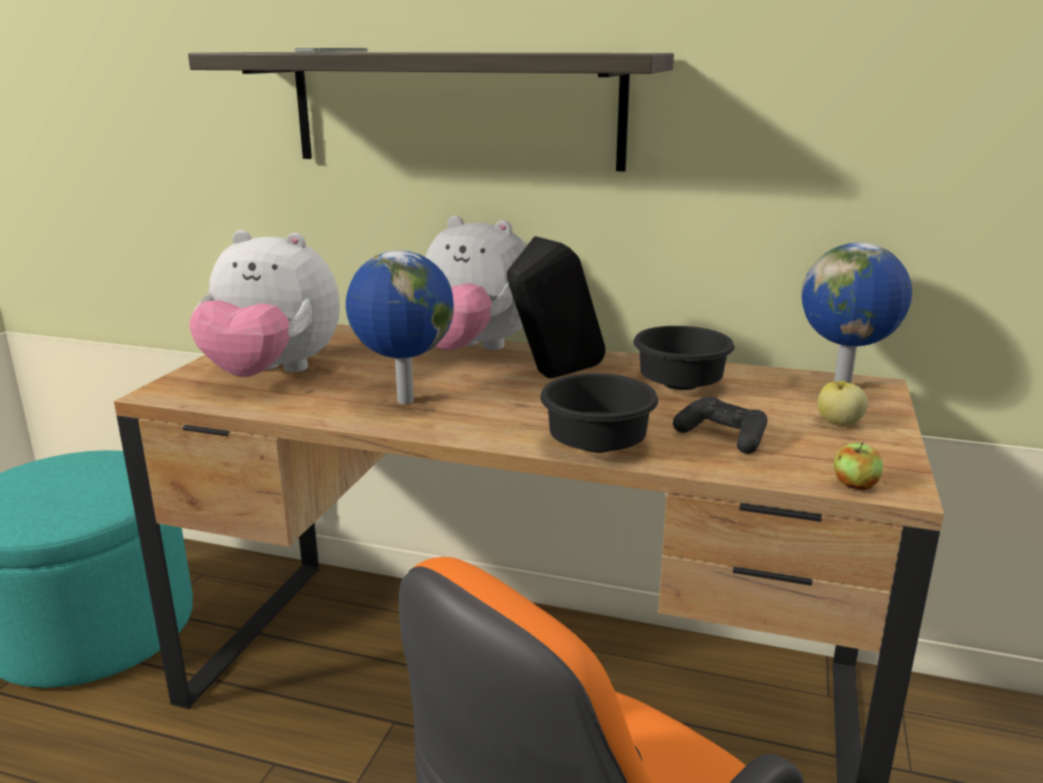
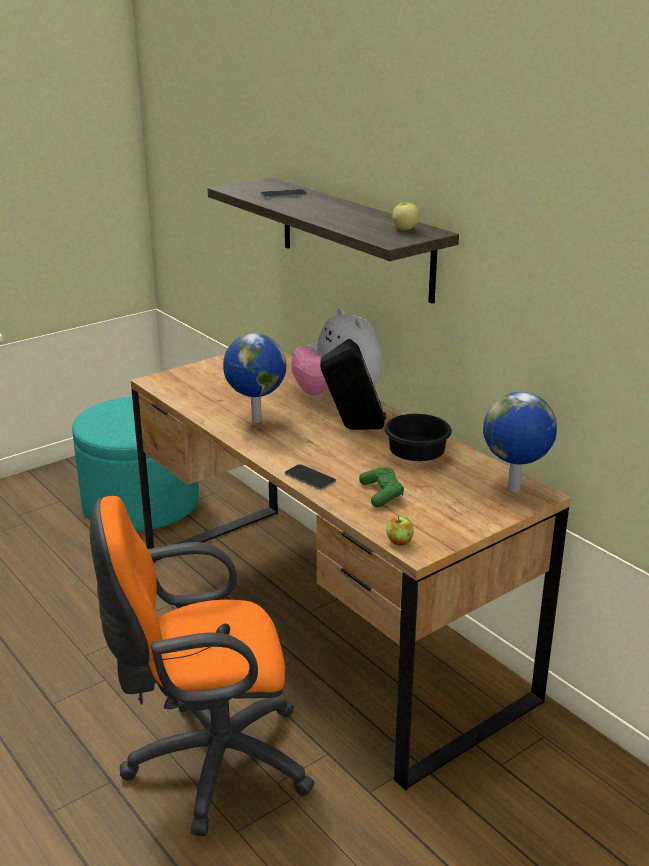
camera: 35 degrees right, 5 degrees up
(272, 374) = (215, 384): plush toy -> none
(600, 446) = (310, 477): black bowl -> phone
(722, 436) = (381, 493): black game controller -> green game controller
(838, 423) = (463, 508): apple -> apple (405, 229)

